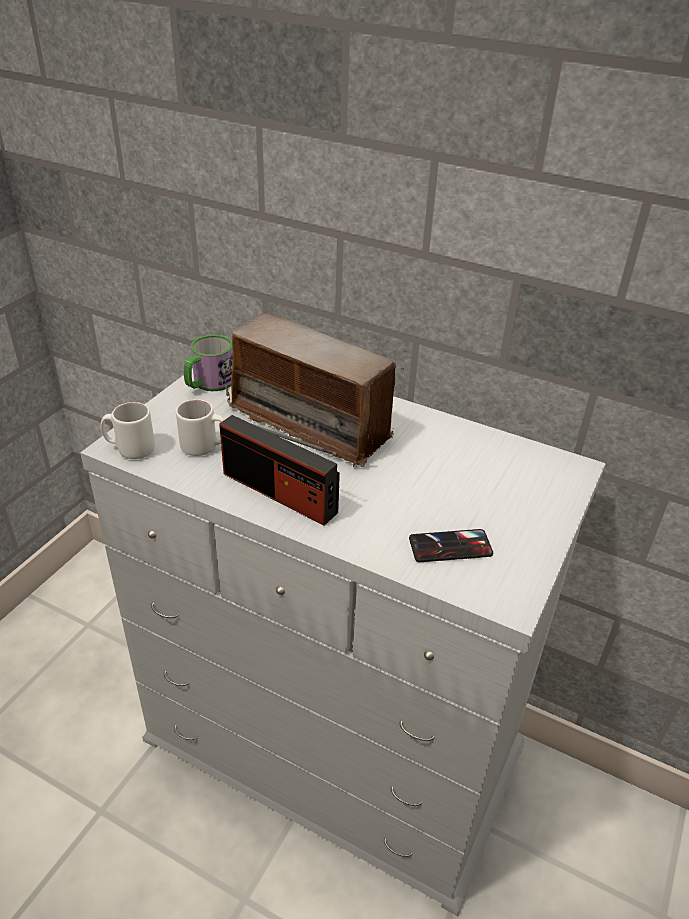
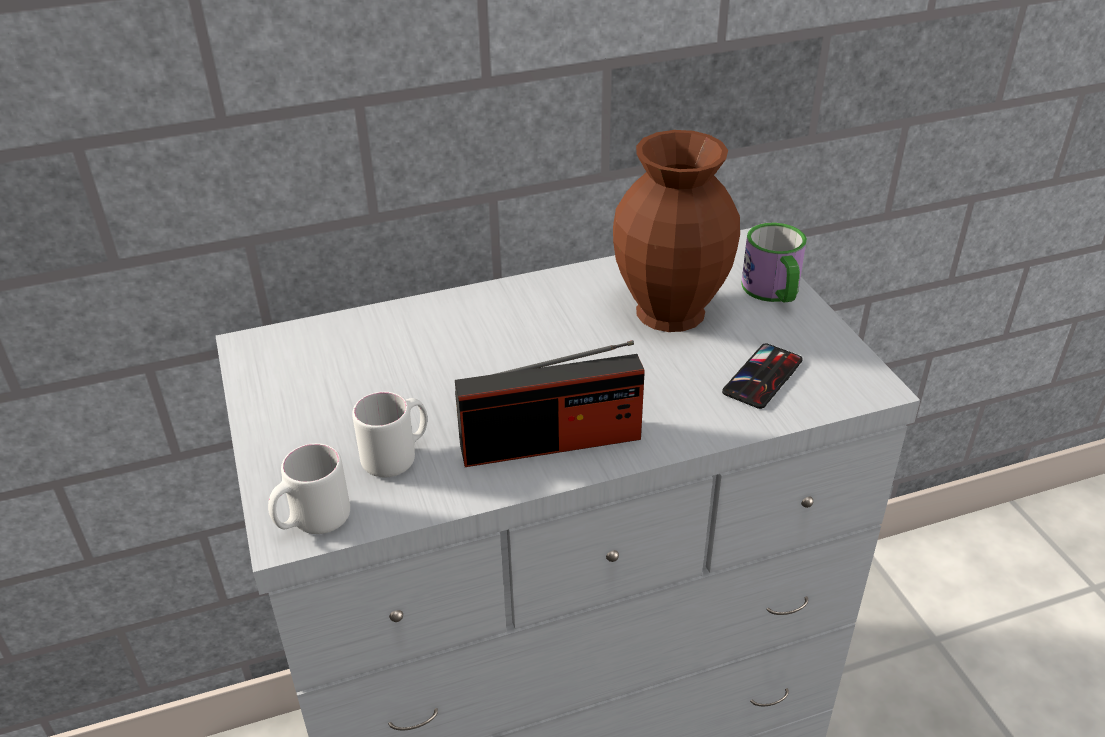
camera: 45 degrees left, 0 degrees up
(209, 383) = (277, 390): mug -> mug (774, 292)
(311, 423) = (464, 356): radio -> none
(461, 474) = (672, 310): none -> brown vase

